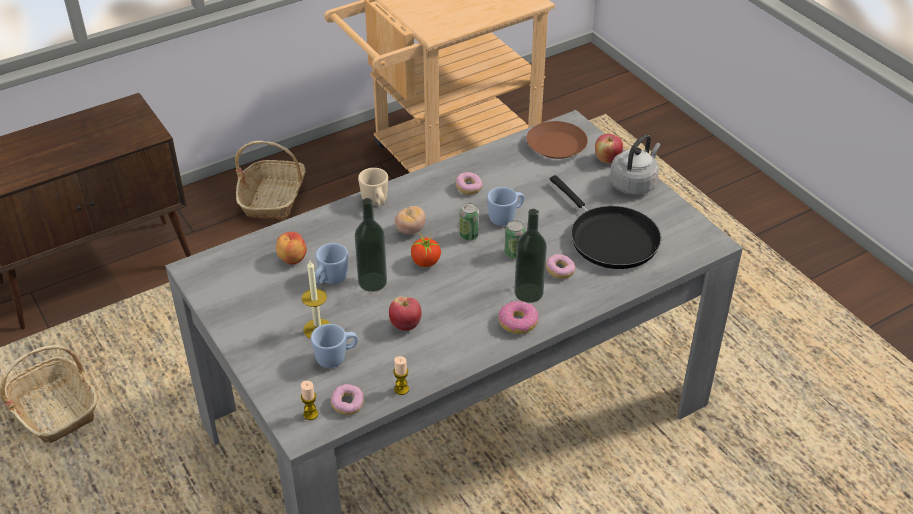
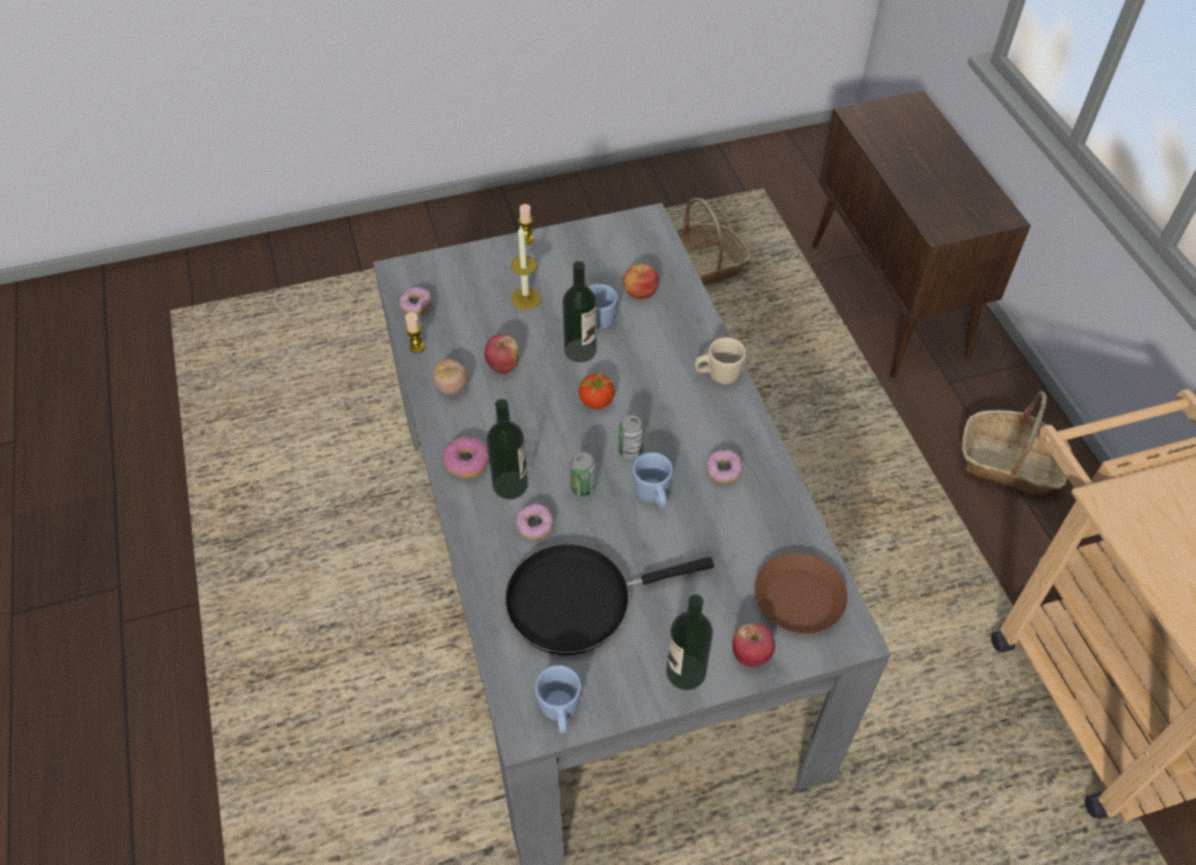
camera: 105 degrees right, 10 degrees up
(310, 414) = (417, 280): candle -> candle (526, 239)
(336, 358) = (480, 306): blue mug -> blue mug (560, 713)
(410, 230) = (657, 398): tomato -> tomato (452, 387)
(634, 183) = (686, 672): grey kettle -> bottle

